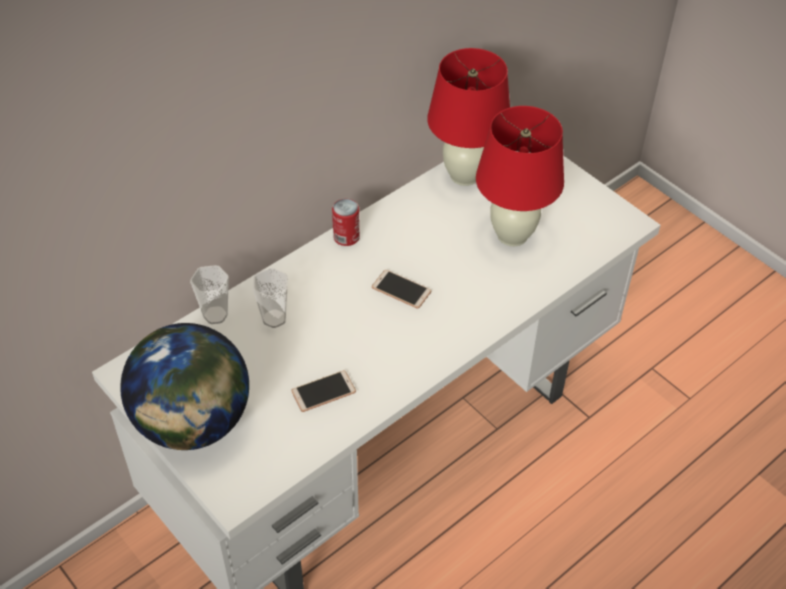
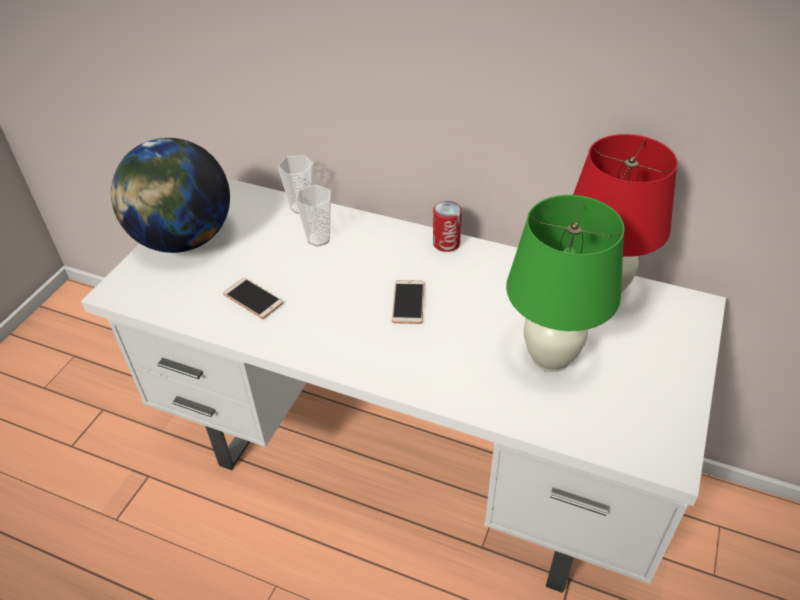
camera: 65 degrees right, 5 degrees down
(512, 235) = (551, 357): red table lamp -> green table lamp

